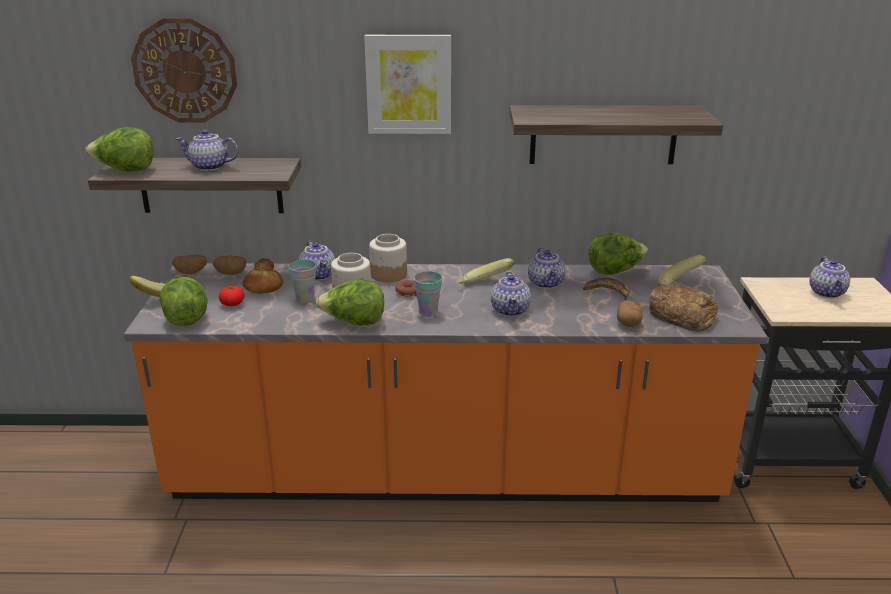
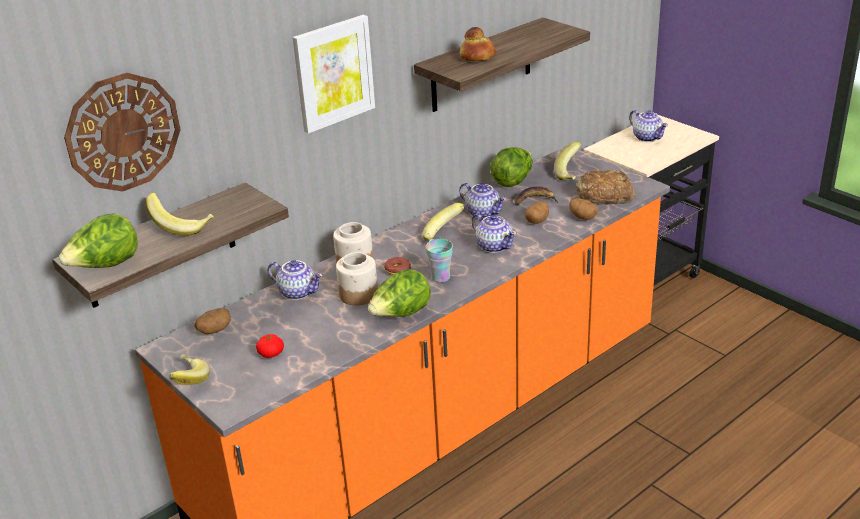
camera: 40 degrees left, 5 degrees up
(186, 318) = (254, 386): lettuce -> none
(191, 272) = (173, 348): potato -> potato (537, 220)
(209, 167) = (182, 226): teapot -> banana
(263, 288) = (270, 327): bread -> bread (477, 57)
(305, 299) = (326, 317): cup -> none

